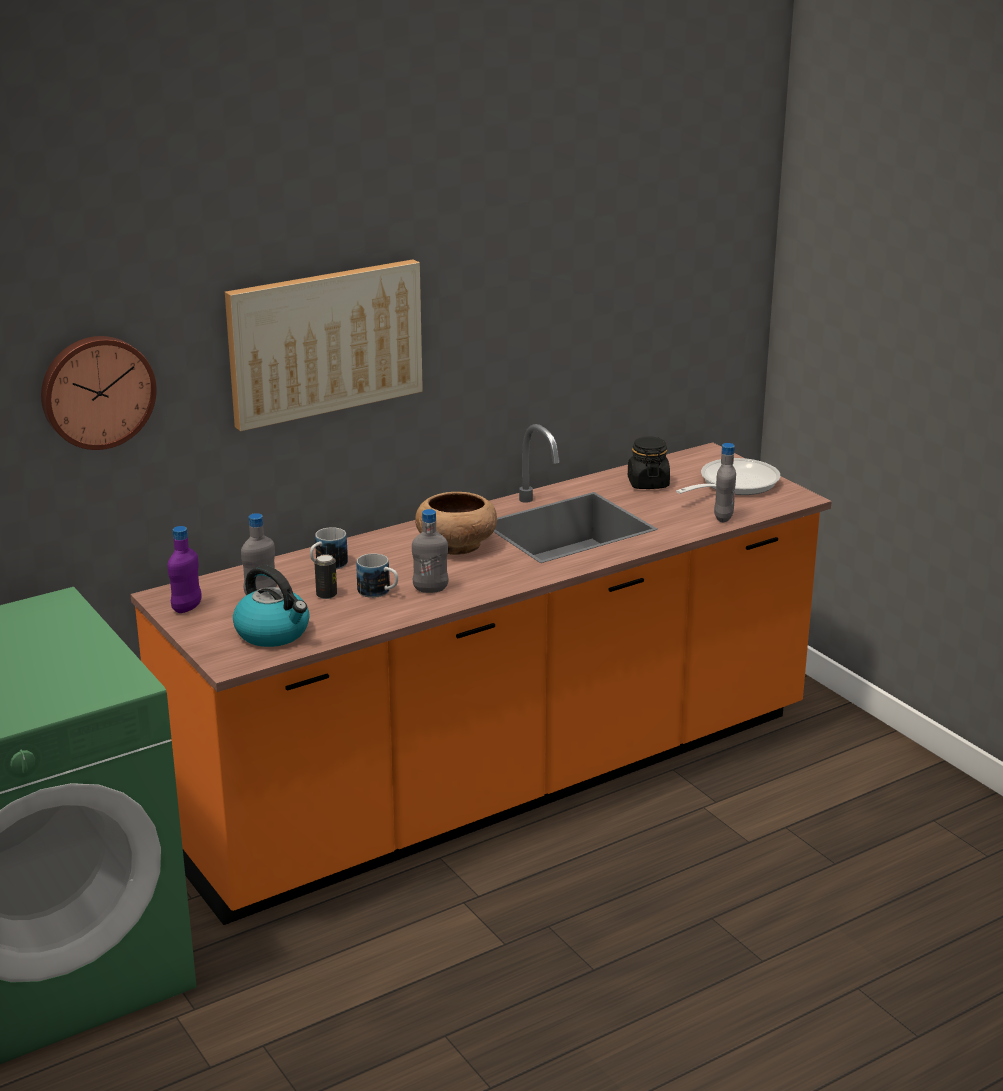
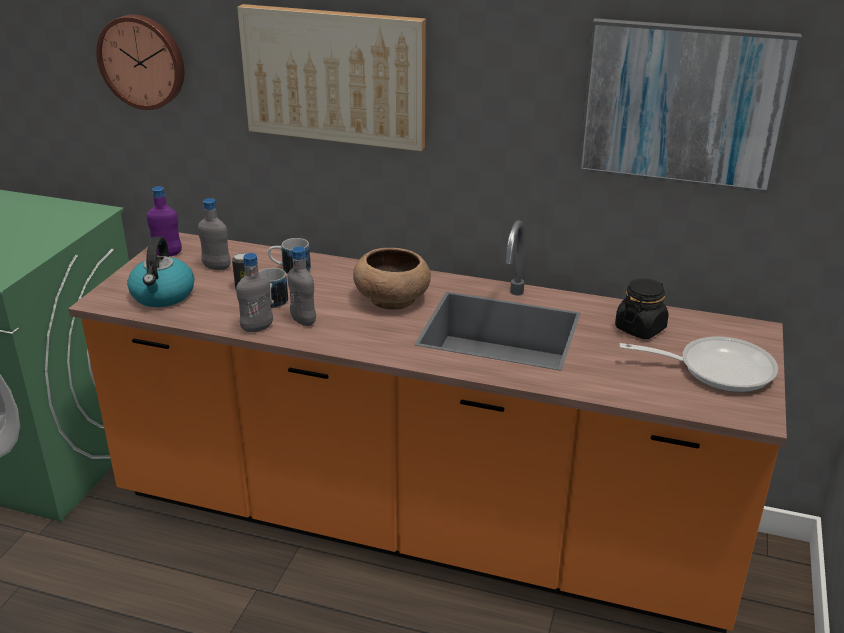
camera: 50 degrees right, 5 degrees up
(622, 279) = (683, 104): none -> picture
(723, 517) = (640, 393): grey bottle -> grey bottle (257, 328)

